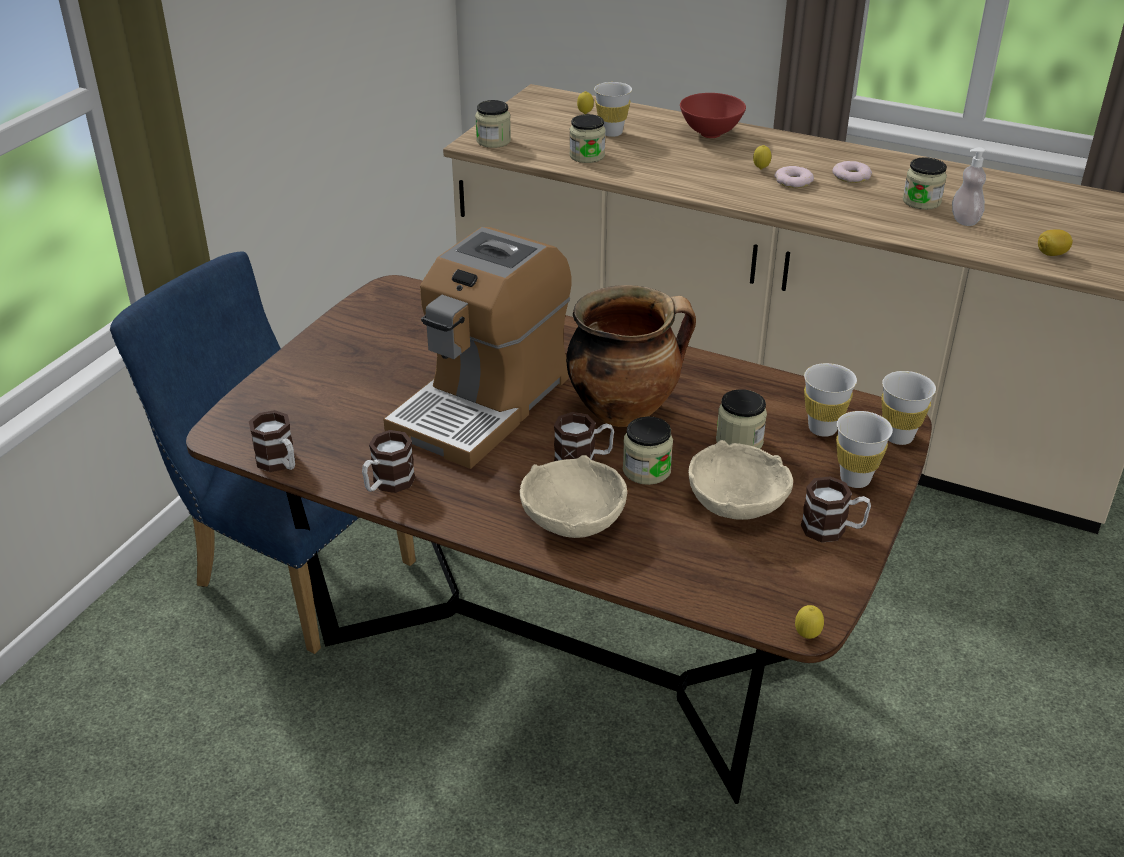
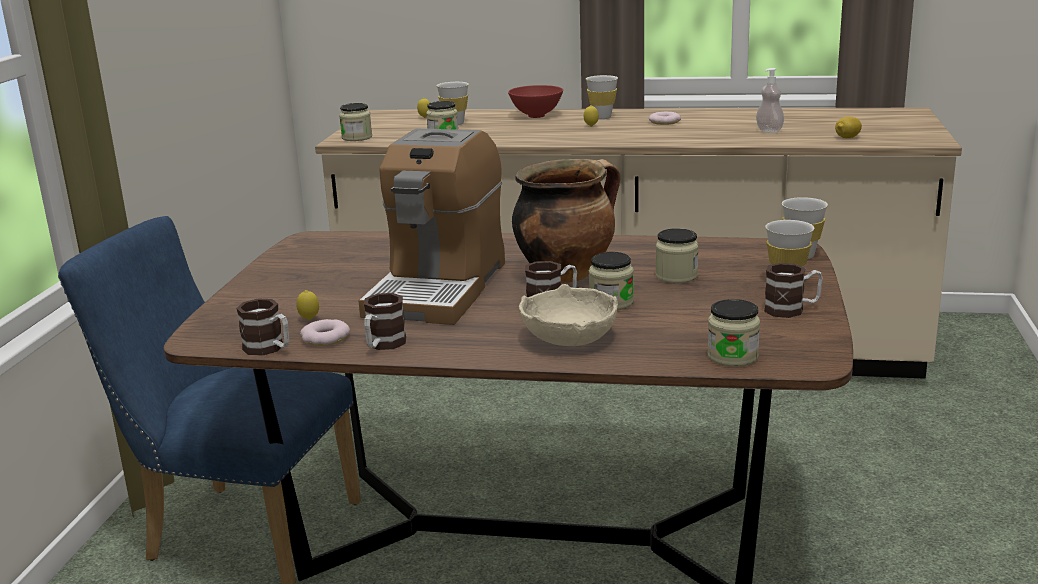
camera: 15 degrees left, 15 degrees down
(736, 502) = (701, 308): beige bowl -> none
(793, 181) = (622, 129): donut -> donut (325, 338)
(807, 636) = (822, 369): lemon -> lemon (309, 320)
(822, 429) = (738, 260): white cup -> white cup (602, 117)
(921, 201) = (728, 127): jar -> jar (732, 356)

